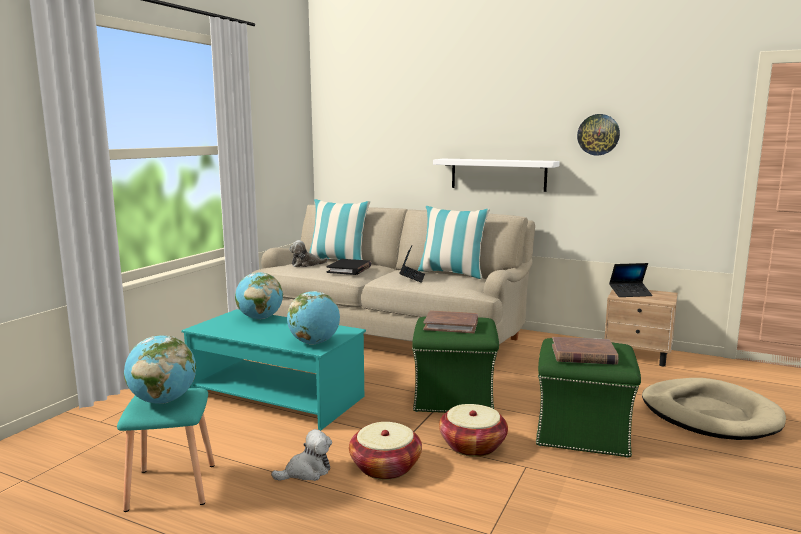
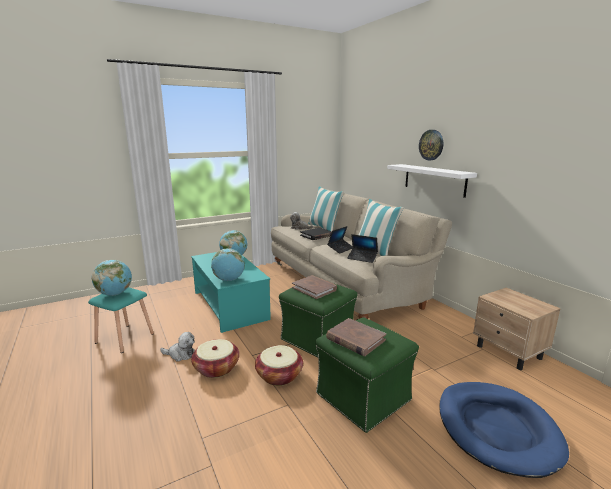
camera: 35 degrees right, 5 degrees up
(598, 134) = (509, 152): wall clock -> wall clock (431, 145)
(630, 293) = (507, 297): laptop -> laptop (362, 258)
(709, 414) = (496, 429): beige dog bed -> blue dog bed

